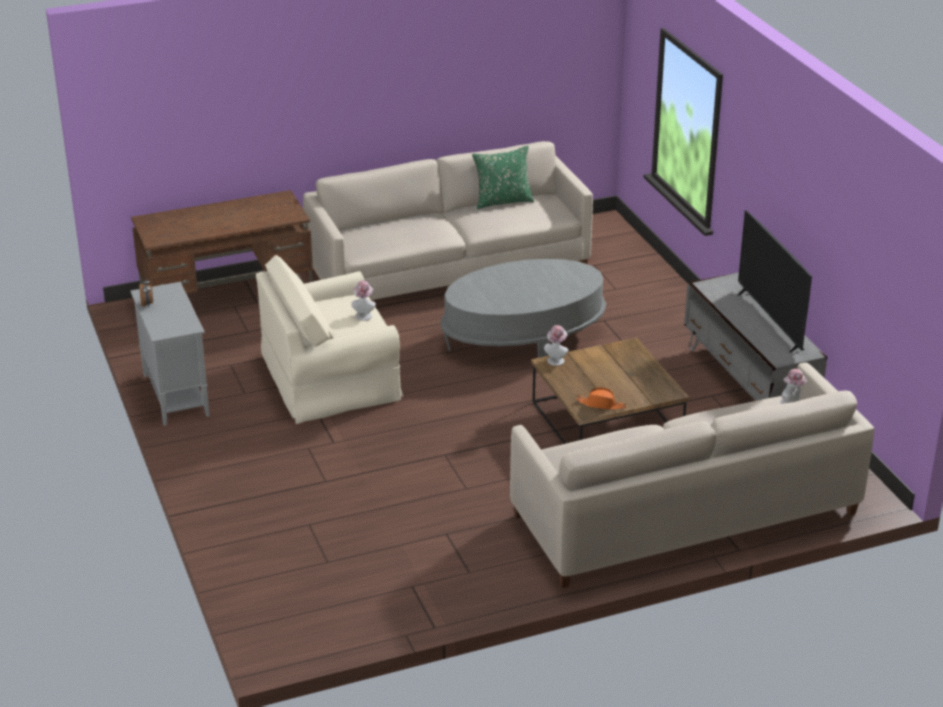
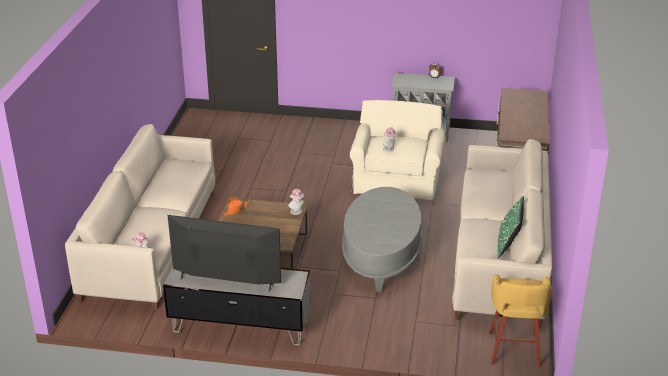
camera: 120 degrees right, 0 degrees up
(599, 232) = (514, 351): none -> yellow stool

